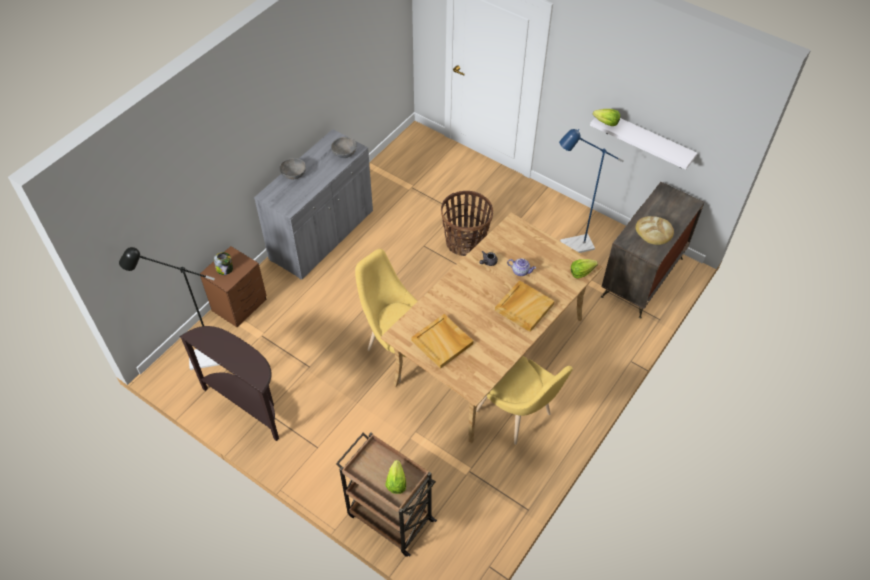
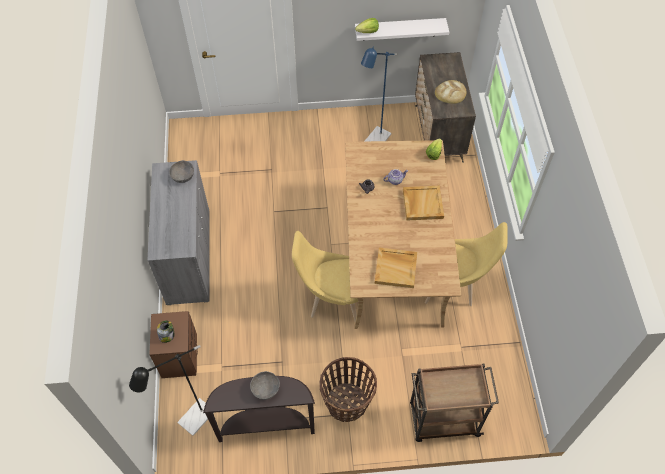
camera: 40 degrees left, 5 degrees up
(294, 174) = (160, 220): grey bowl -> grey bowl (265, 389)
(396, 482) = (467, 388): lettuce -> none
(465, 242) = (300, 188): basket -> basket (347, 402)

